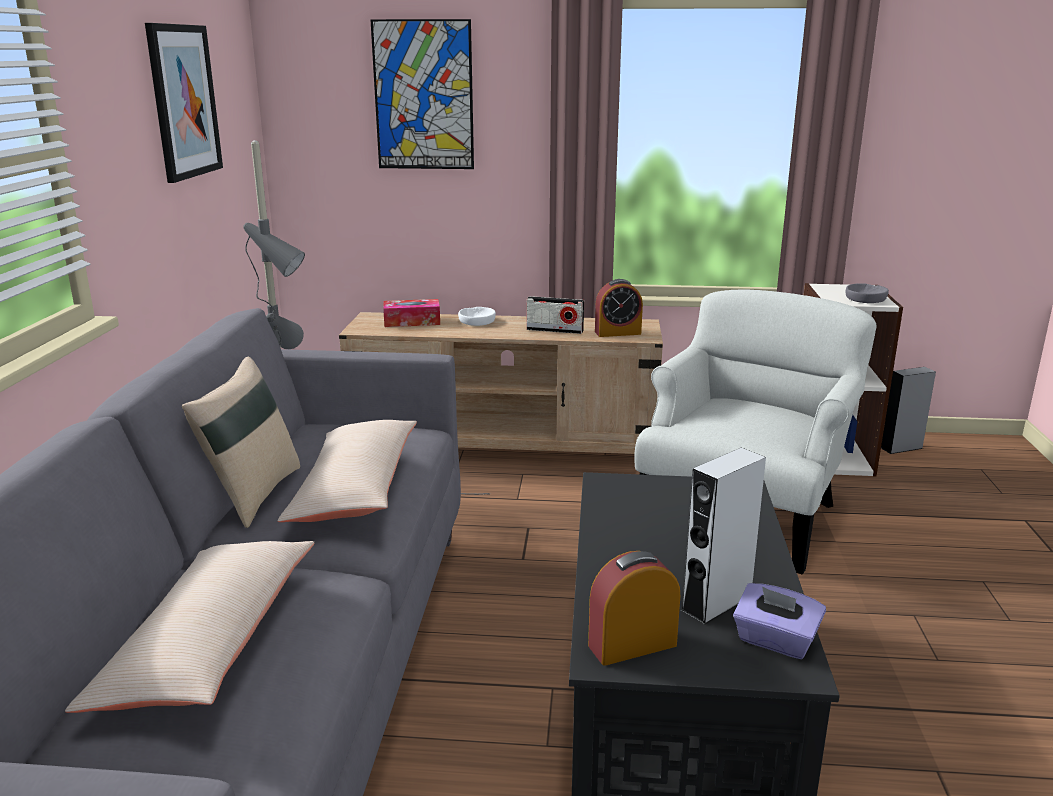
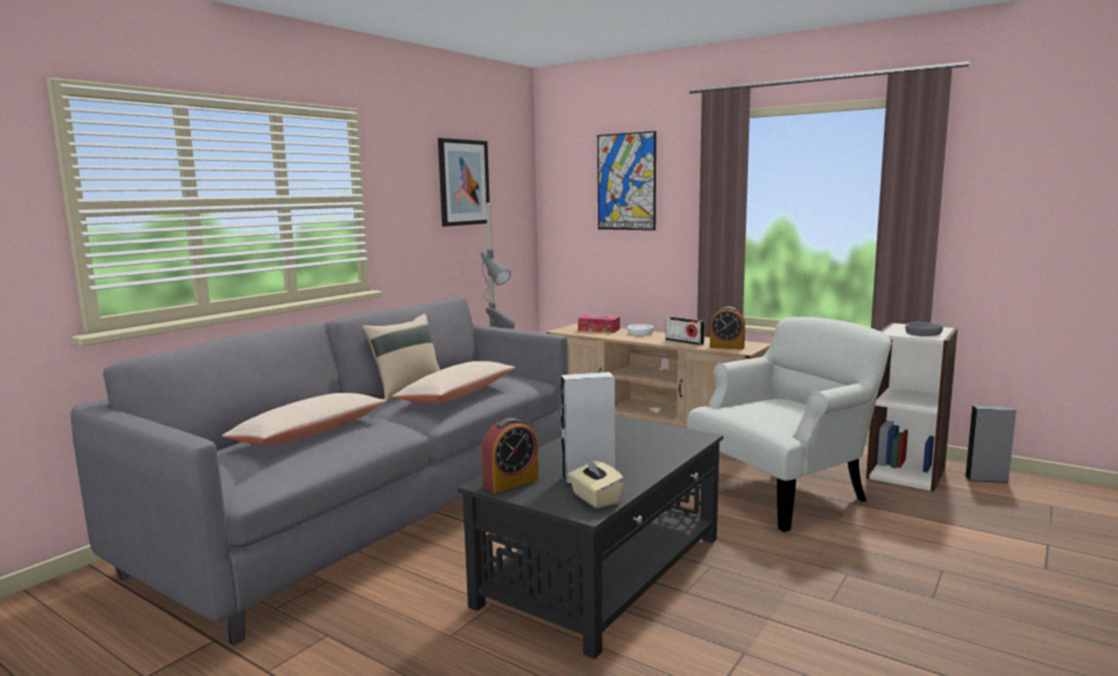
camera: 30 degrees right, 10 degrees down
(632, 645) = (511, 483): alarm clock -> alarm clock turned 135 degrees clockwise
(775, 641) = (595, 499): purple tissue box -> beige tissue box

